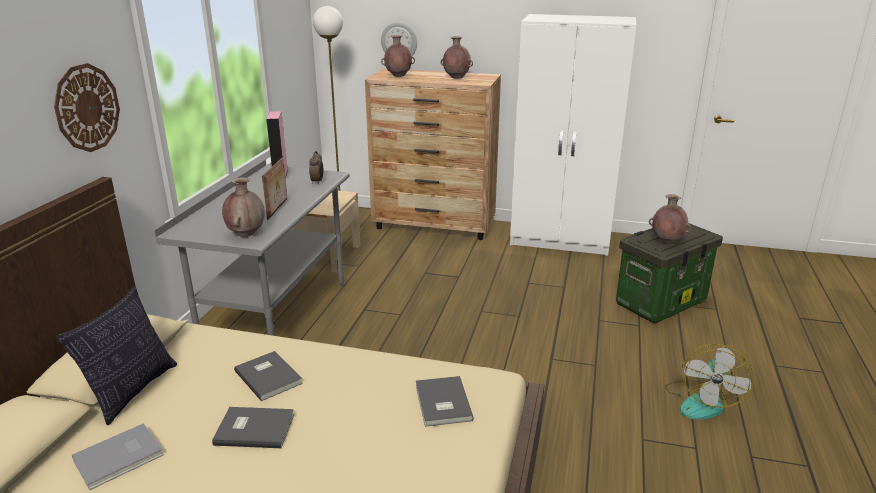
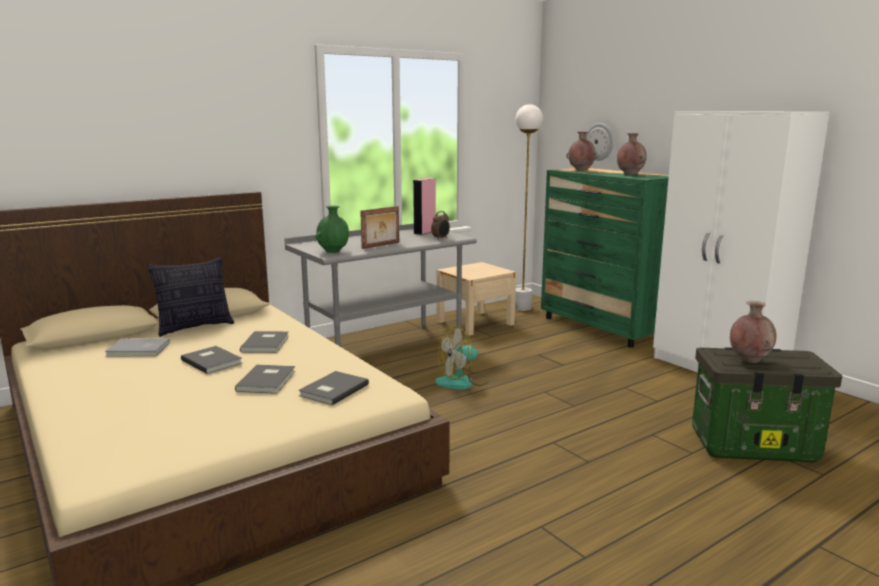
camera: 40 degrees right, 10 degrees down
(87, 108) = (257, 141): wall clock -> none
(246, 234) = (333, 252): brown vase -> green vase
(361, 423) = (268, 381): none -> grey book
(435, 225) = (602, 327): brown dresser -> green dresser
(702, 401) = (658, 531): fan -> fan (462, 382)

